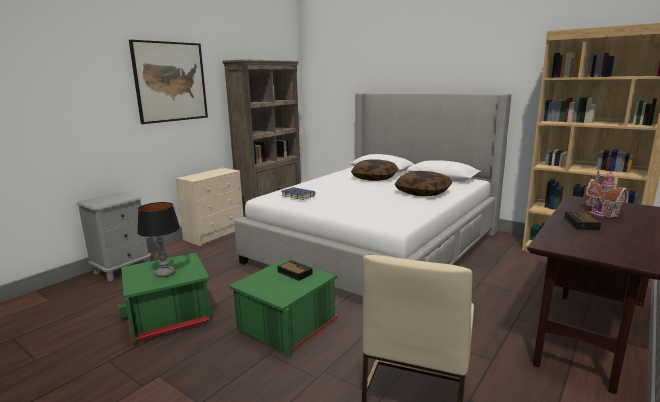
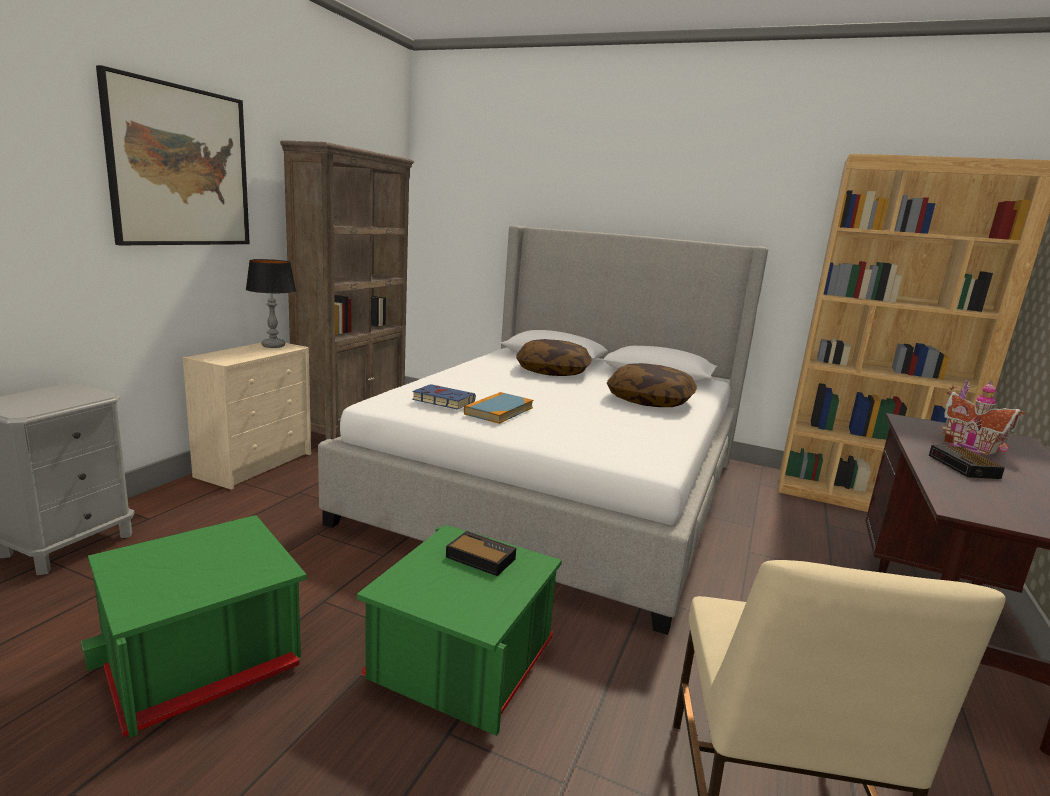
camera: 15 degrees left, 0 degrees up
(165, 273) = (201, 570): table lamp -> table lamp (273, 346)
(326, 200) = (499, 411): none -> book

